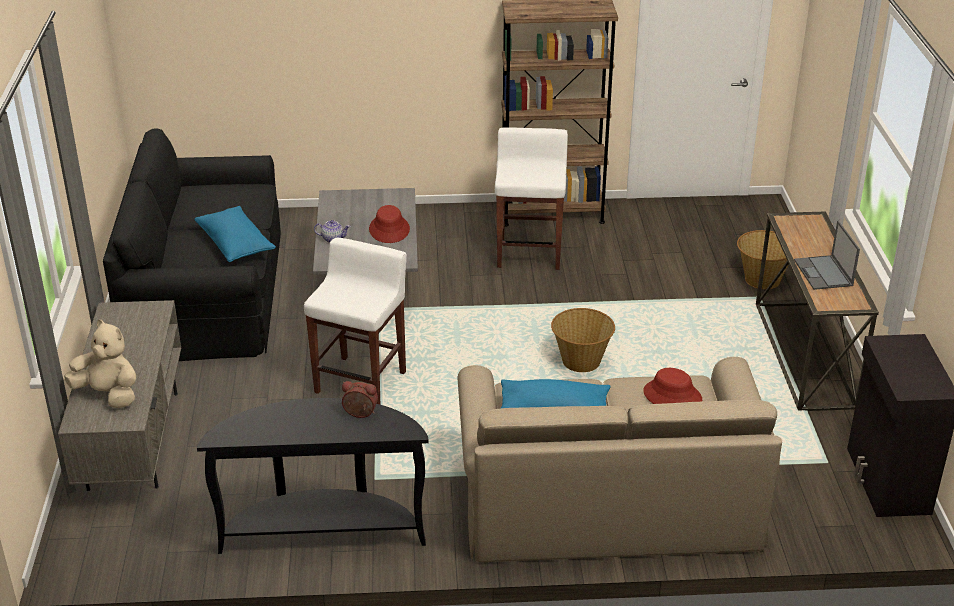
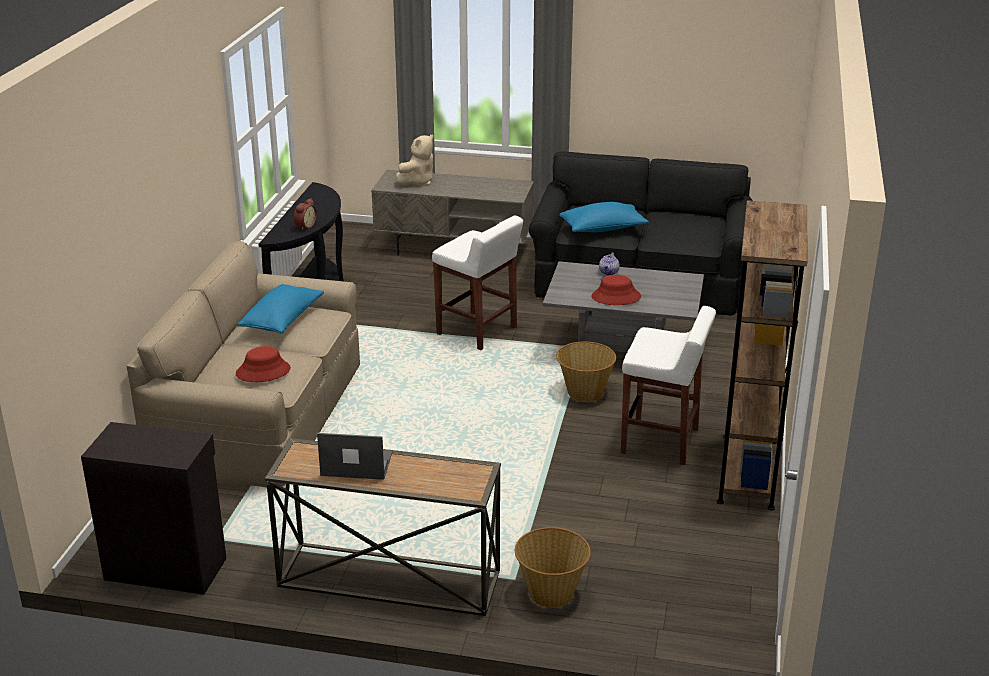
camera: 105 degrees right, 5 degrees down
(581, 362) = (450, 436): basket -> basket (584, 392)

